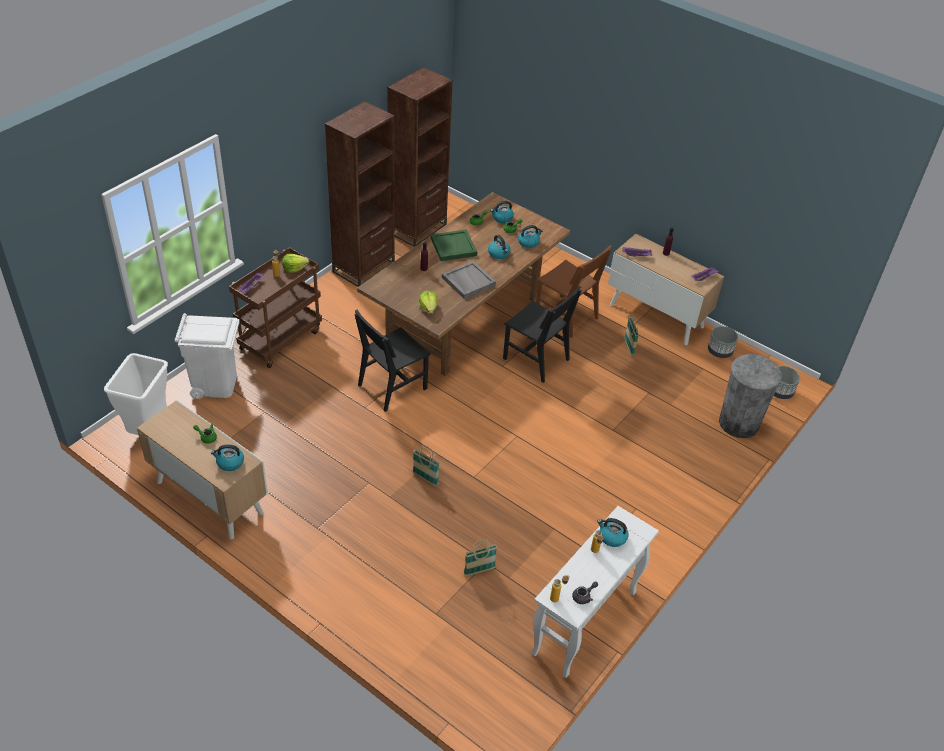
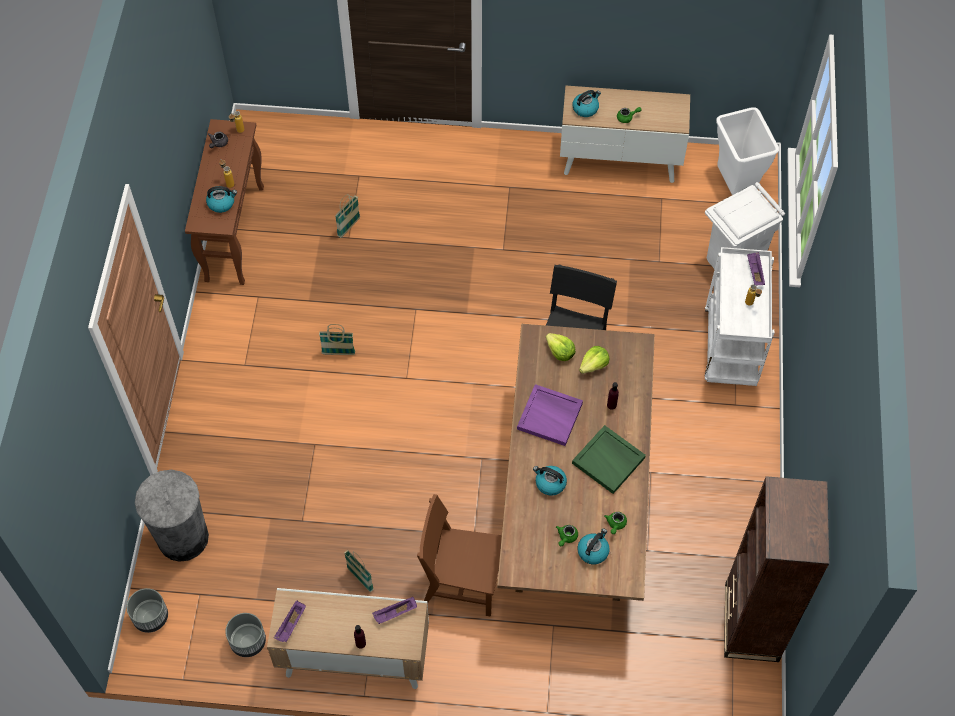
camera: 150 degrees right, 15 degrees up
(280, 339) = (731, 349): brown cart -> white cart
(294, 268) = (742, 322): lettuce -> lettuce (594, 365)
(364, 267) = (749, 507): brown bookcase -> none
(425, 479) = (457, 281): basket -> basket (338, 353)
(468, 281) = (550, 416): grey tray -> purple tray
(528, 242) = (530, 526): kettle -> none
(536, 359) = (453, 491): black chair -> none
(584, 623) = (234, 233): white console table -> brown console table

